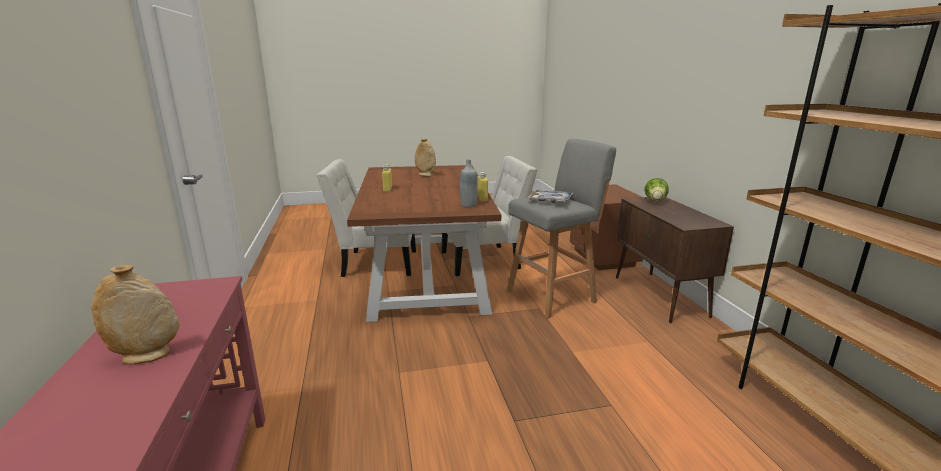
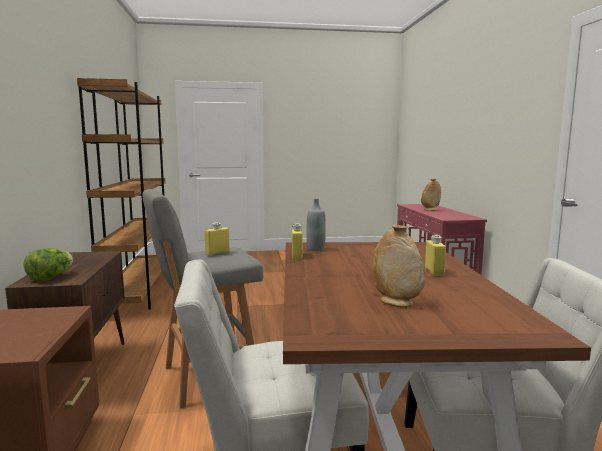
camera: 175 degrees left, 10 degrees down
(550, 200) = (217, 253): tray -> yellow bottle

